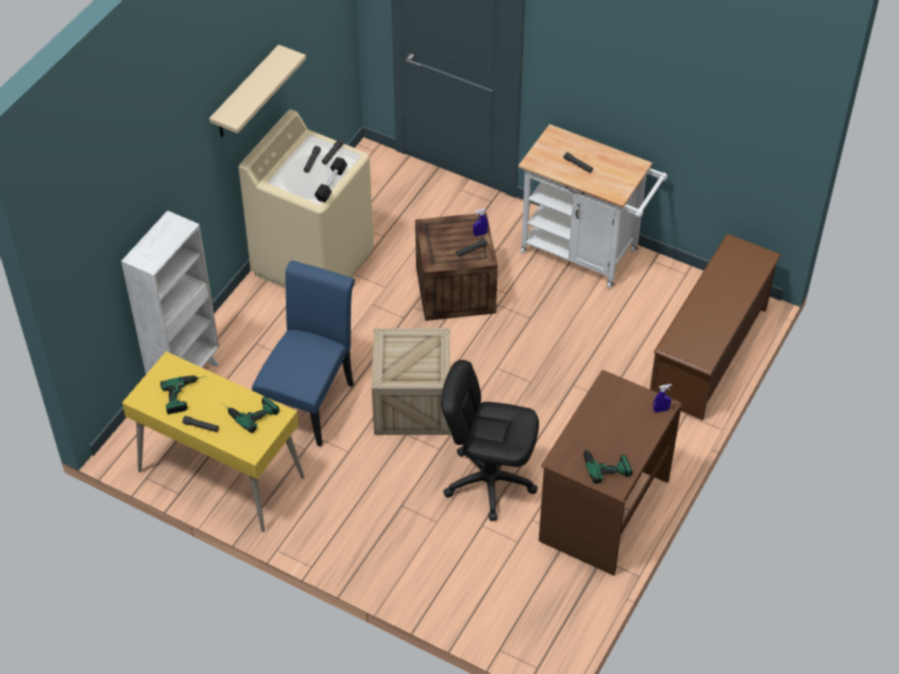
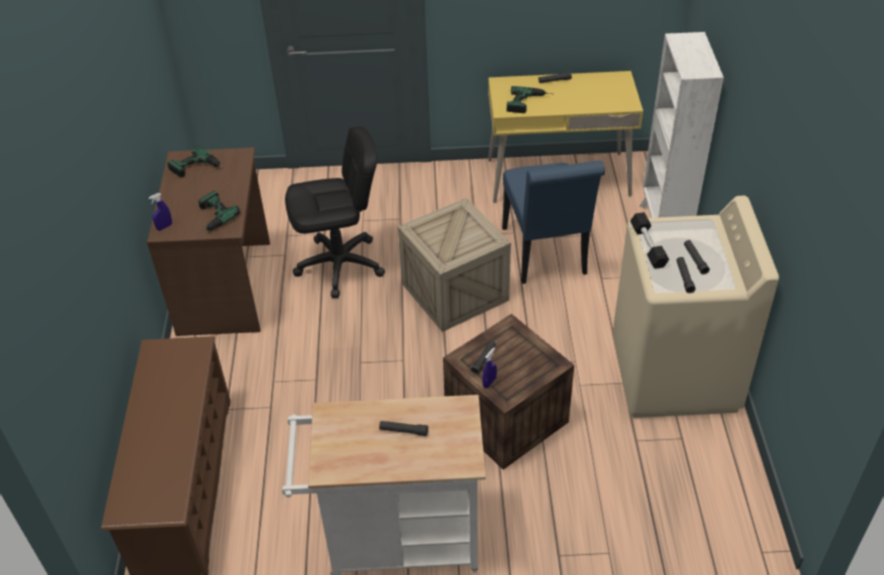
camera: 150 degrees right, 5 degrees down
(186, 395) = (590, 93): power drill -> power drill (210, 218)
(246, 94) = (782, 155): beige shelf -> none

